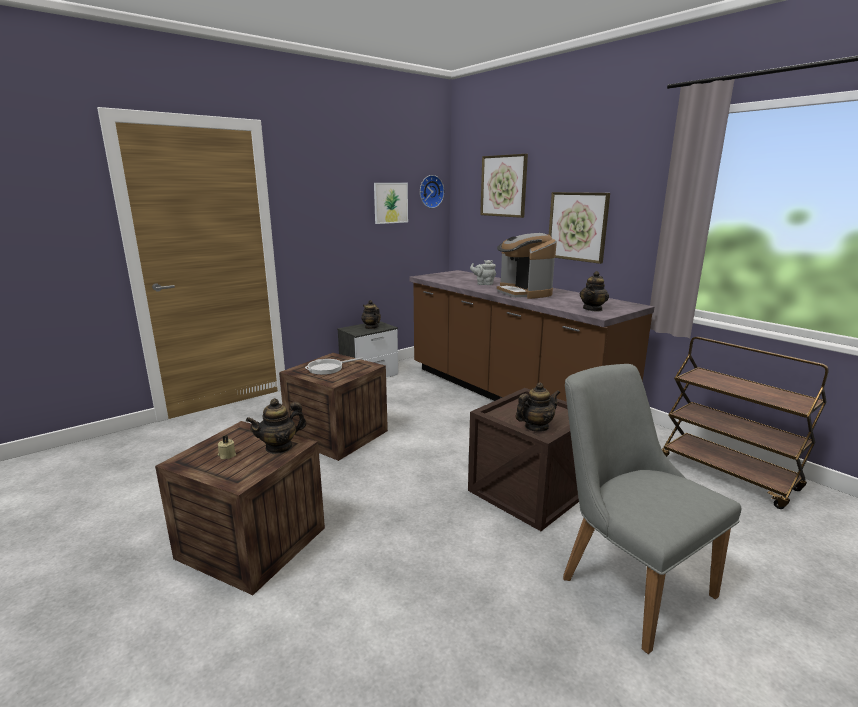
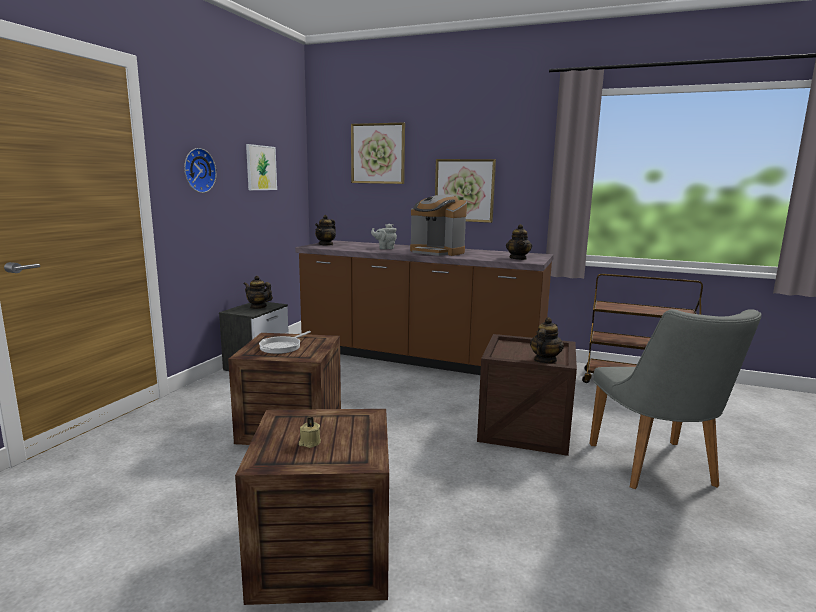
camera: 30 degrees left, 5 degrees down
(279, 447) = (356, 422): teapot -> teapot (326, 244)
(430, 191) = (292, 158): wall clock -> wall clock (197, 170)
(624, 579) = (658, 470): grey chair -> grey chair turned 120 degrees counterclockwise

